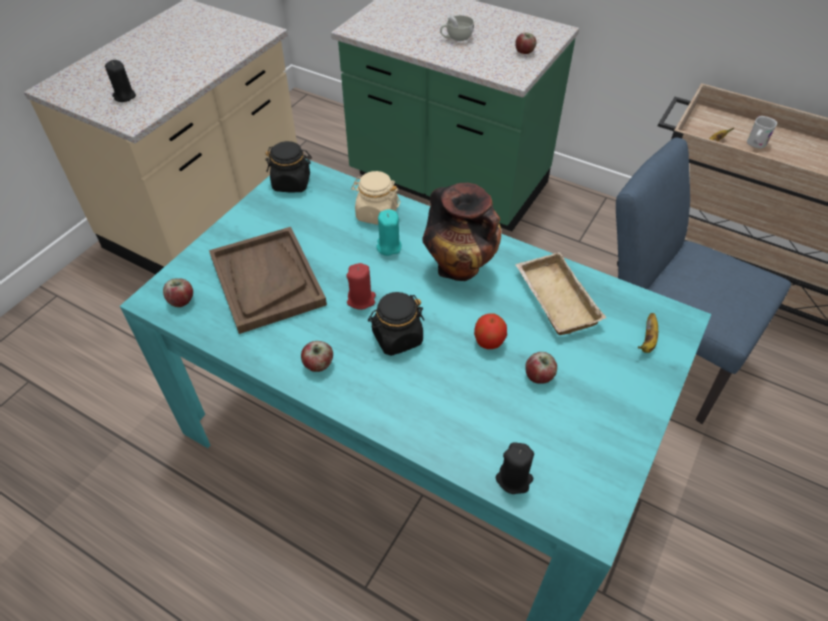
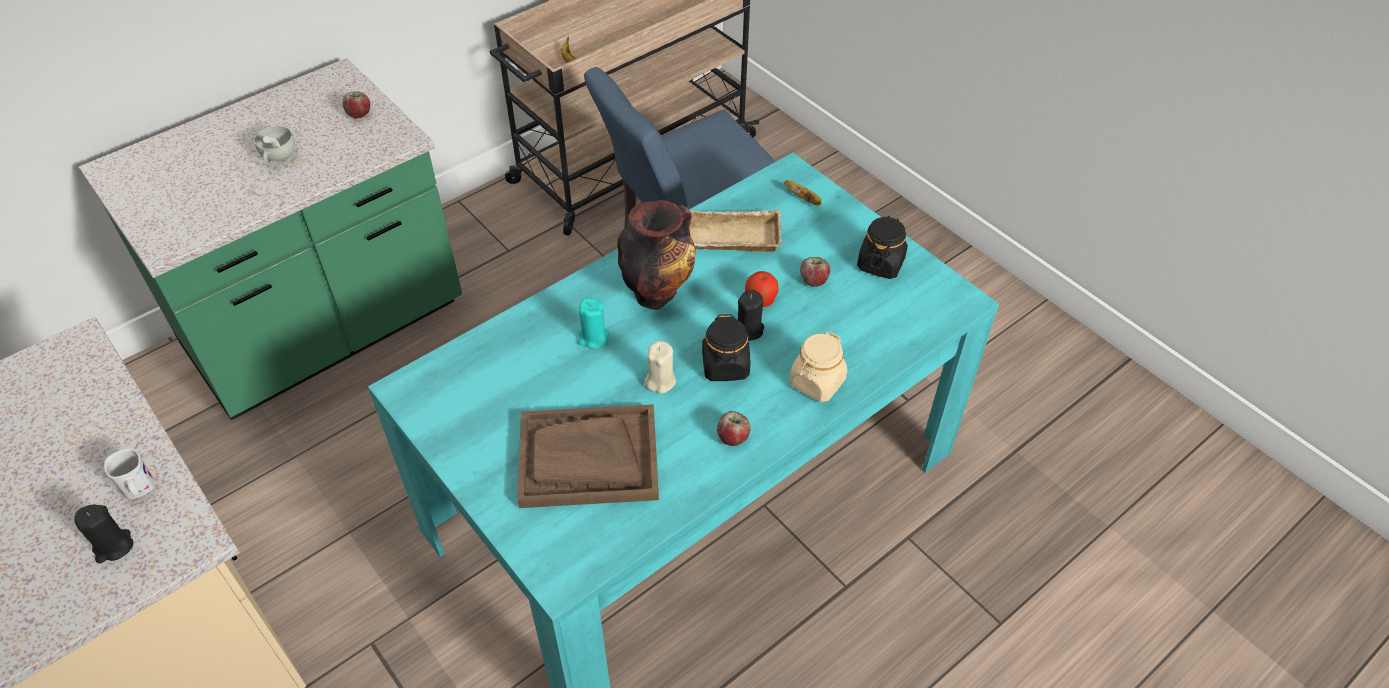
camera: 70 degrees left, 0 degrees up
(181, 301) = (578, 549): apple -> none
(292, 183) = (427, 400): black jar -> black jar (880, 263)
(361, 300) = (660, 381): red candle -> beige candle
(376, 214) = (534, 334): beige jar -> beige jar (817, 382)
(514, 479) = (910, 332): black candle -> black candle (749, 330)
(755, 144) = (589, 37): white mug -> white mug (139, 490)

